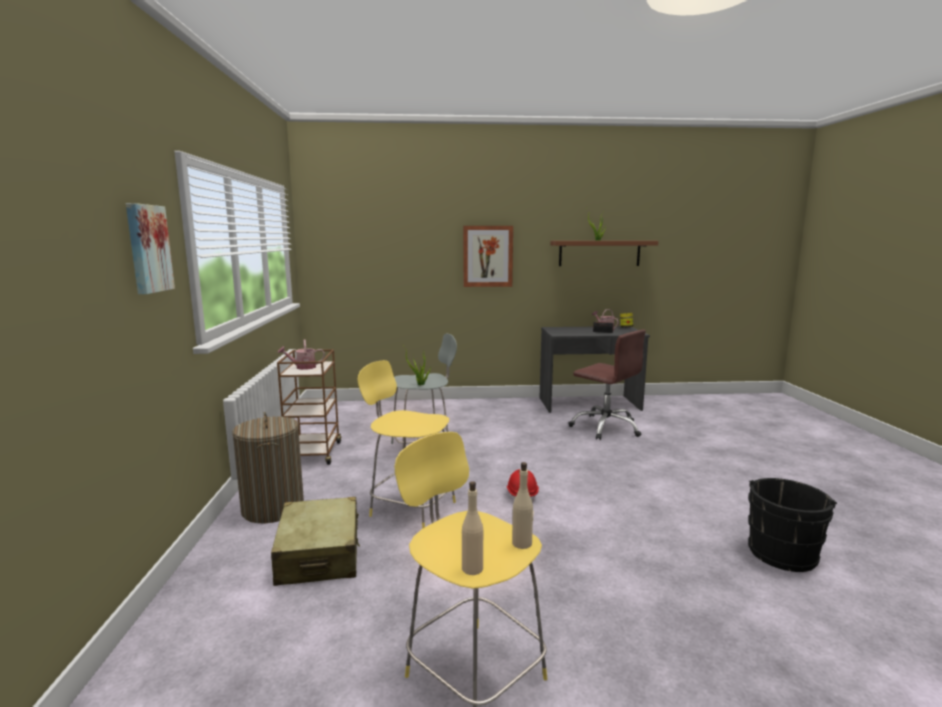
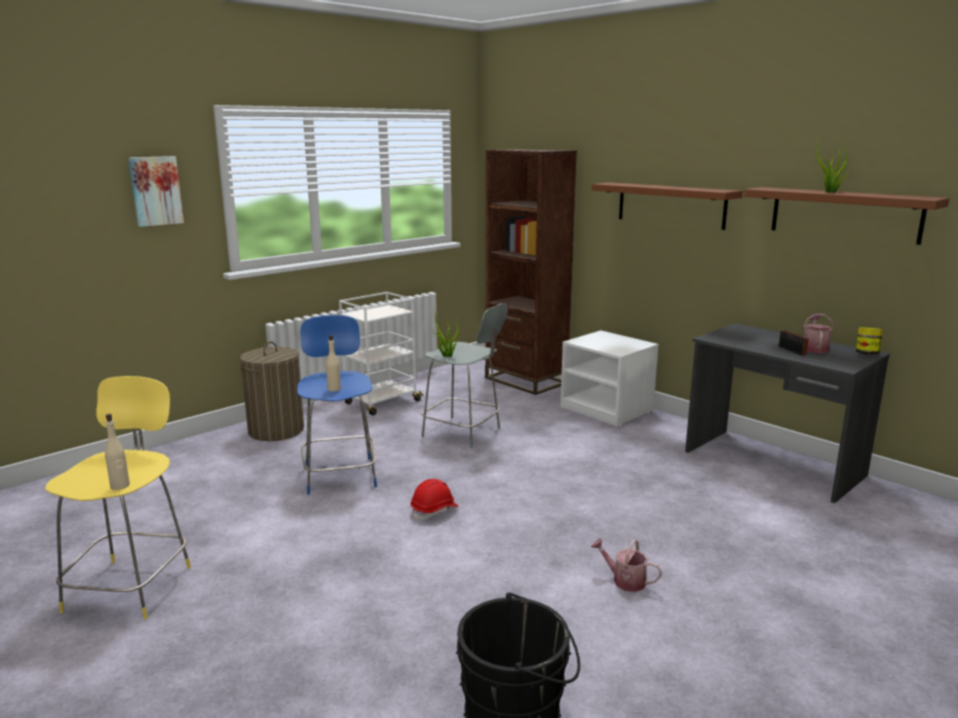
camera: 50 degrees right, 5 degrees up
(302, 367) = (374, 311): watering can -> watering can (624, 580)
(314, 454) = (381, 403): brown cart -> white cart
(319, 554) = (230, 473): beige suitcase -> none
(381, 407) = (525, 380): none -> brown bookcase
(410, 508) = (340, 474): yellow stool -> blue stool
(466, 406) = (607, 409): none -> white nightstand
(472, 568) = (69, 481): beige bottle -> beige bottle (334, 389)
(487, 256) = (670, 205): picture -> brown shelf
(606, 427) = (709, 497): brown office chair -> none

